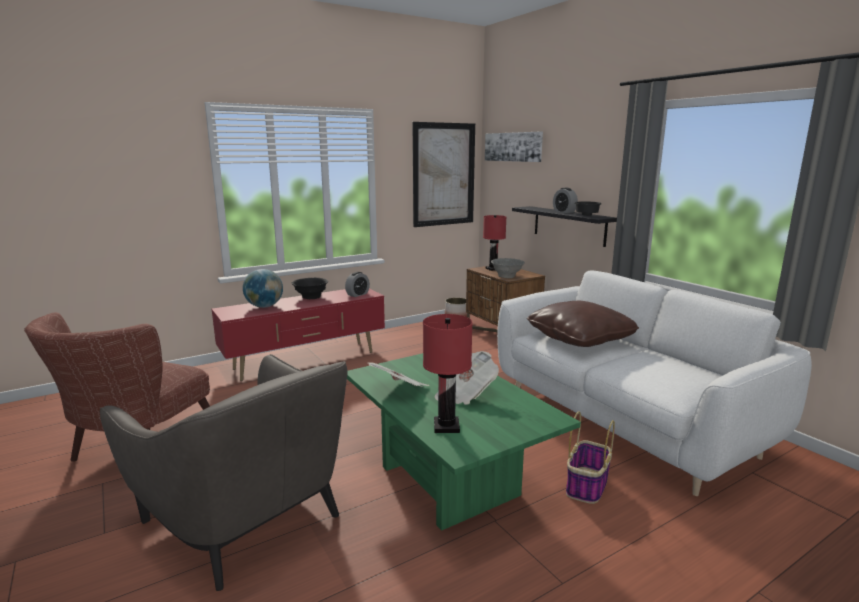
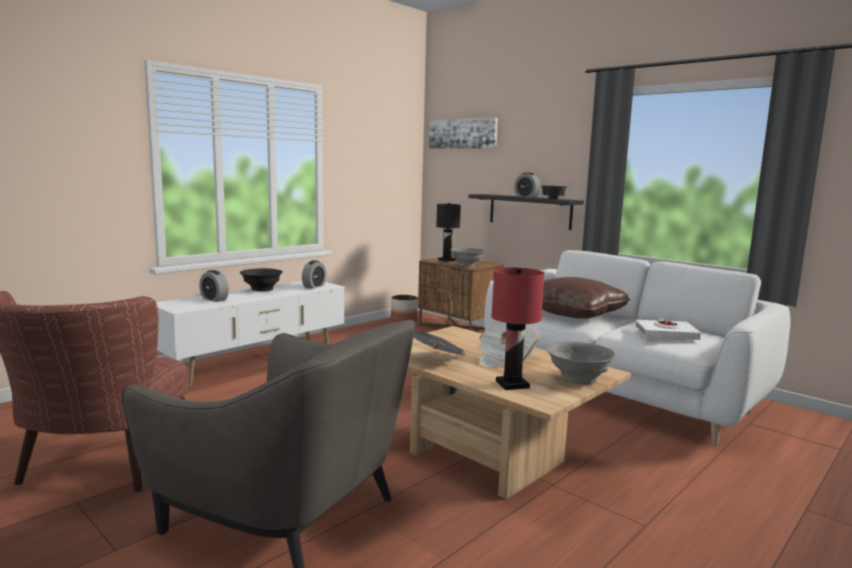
camera: 15 degrees left, 5 degrees down
(264, 306) = (214, 299): globe -> alarm clock
(306, 361) = (257, 364): red tv stand -> white tv stand
(444, 174) = (389, 161): picture -> none
(449, 480) = (486, 457): green coffee table -> beige coffee table
(493, 269) = (446, 260): red table lamp -> black table lamp
(517, 426) = (578, 380): none -> grey bowl
(587, 486) = (619, 448): basket -> none
(659, 372) = (666, 334): none -> white book

